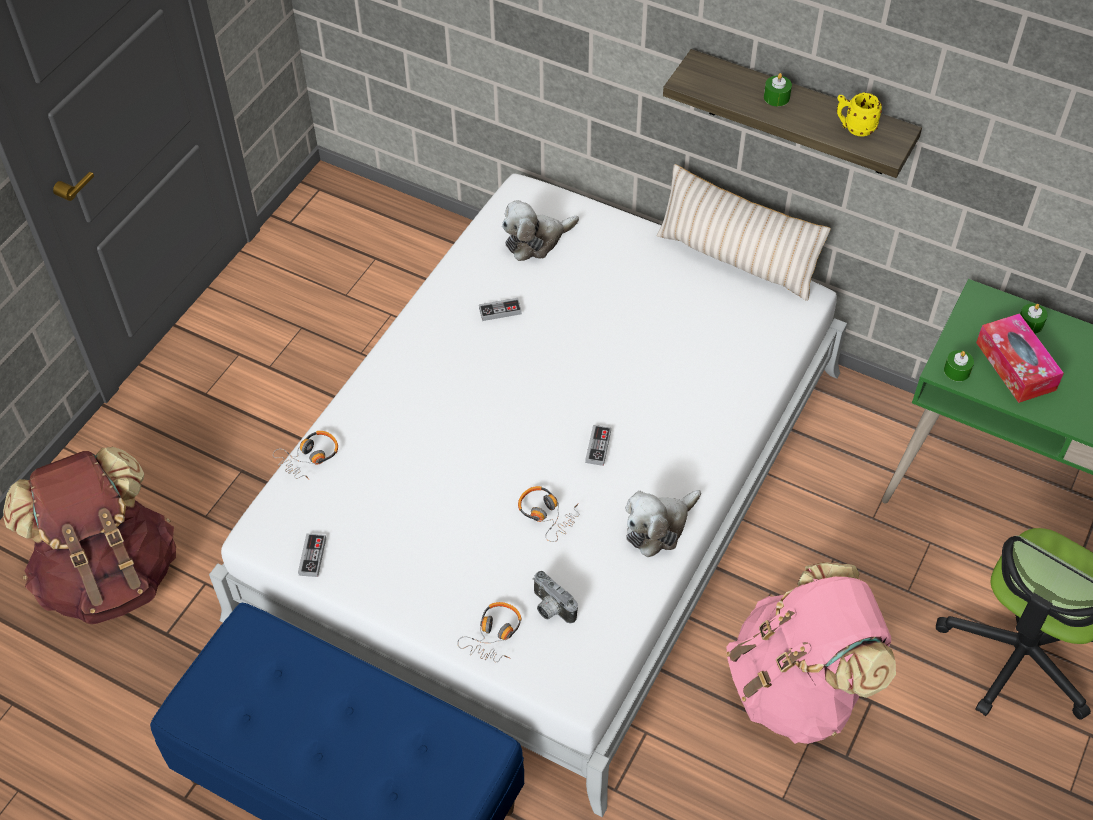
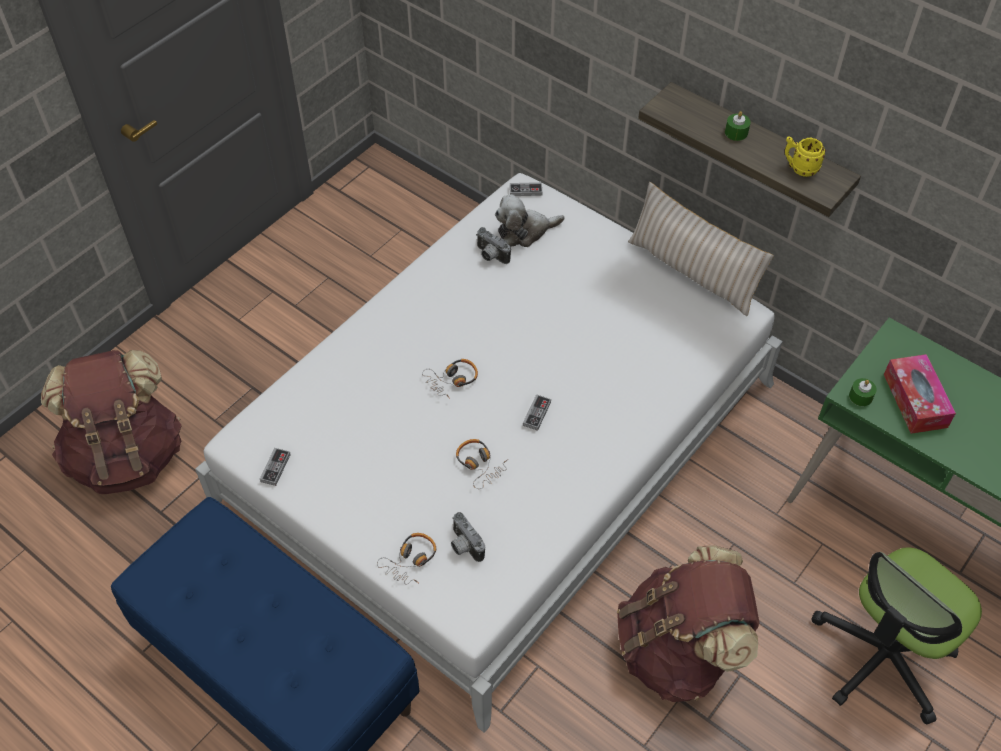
camera: 10 degrees right, 0 degrees up
(309, 458) = (293, 385): headphones -> headphones (452, 380)
(500, 311) = (480, 286): game controller -> game controller (525, 191)
(503, 275) = (490, 256): none -> camera
(659, 527) = (573, 491): plush toy -> none
(798, 687) = (678, 650): pink backpack -> brown backpack
(1030, 324) = (936, 365): green candle -> none

